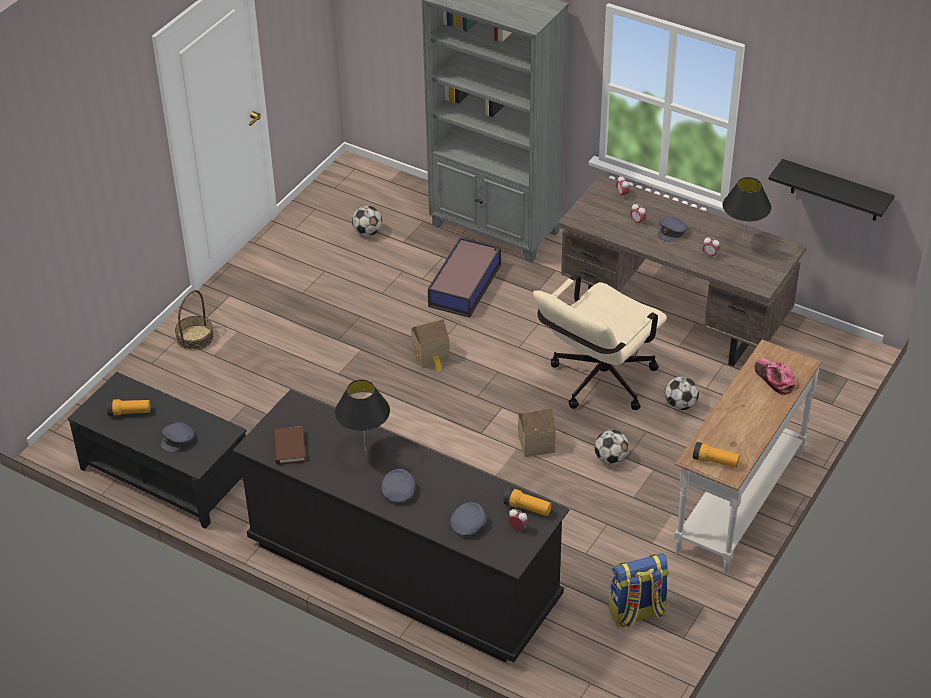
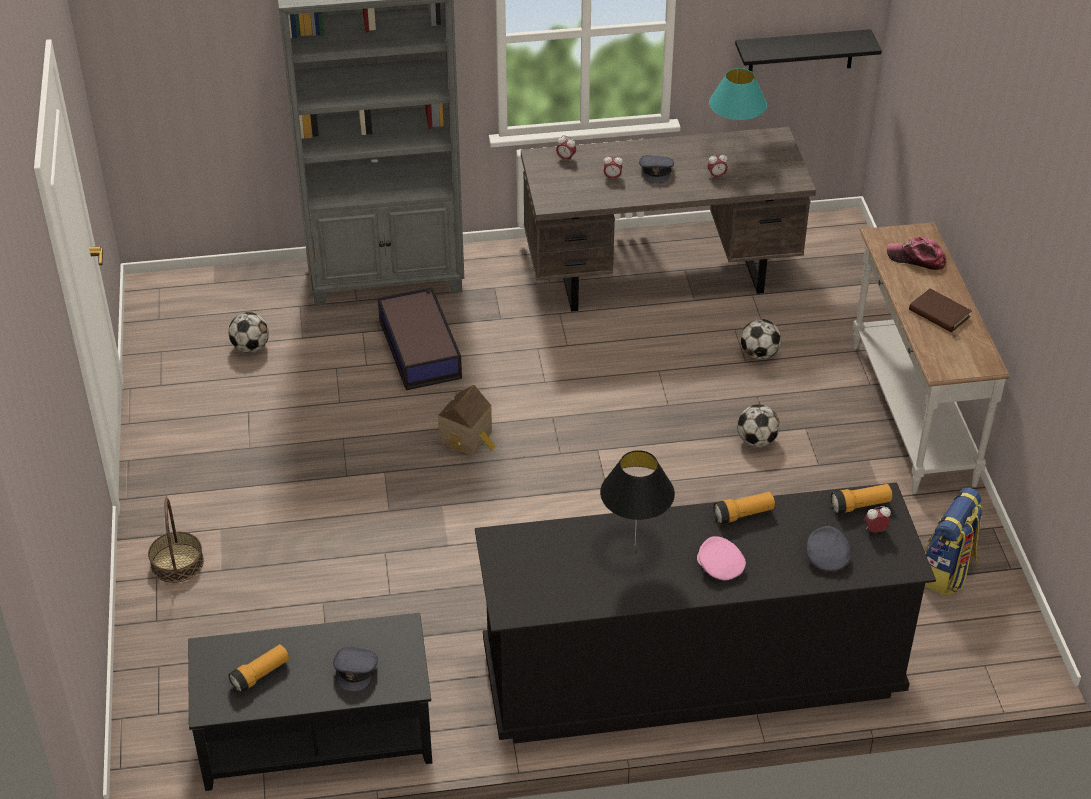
camera: 40 degrees left, 0 degrees up
(289, 447) = (551, 589): brown book -> brown book (939, 313)
(398, 491) = (719, 565): grey cap -> pink cap
(535, 442) = (669, 465): toy house -> none
(596, 384) = (661, 376): beige office chair -> none
(715, 461) = (961, 362): flashlight -> flashlight (743, 514)
(742, 245) = (733, 153): black table lamp -> turquoise table lamp

